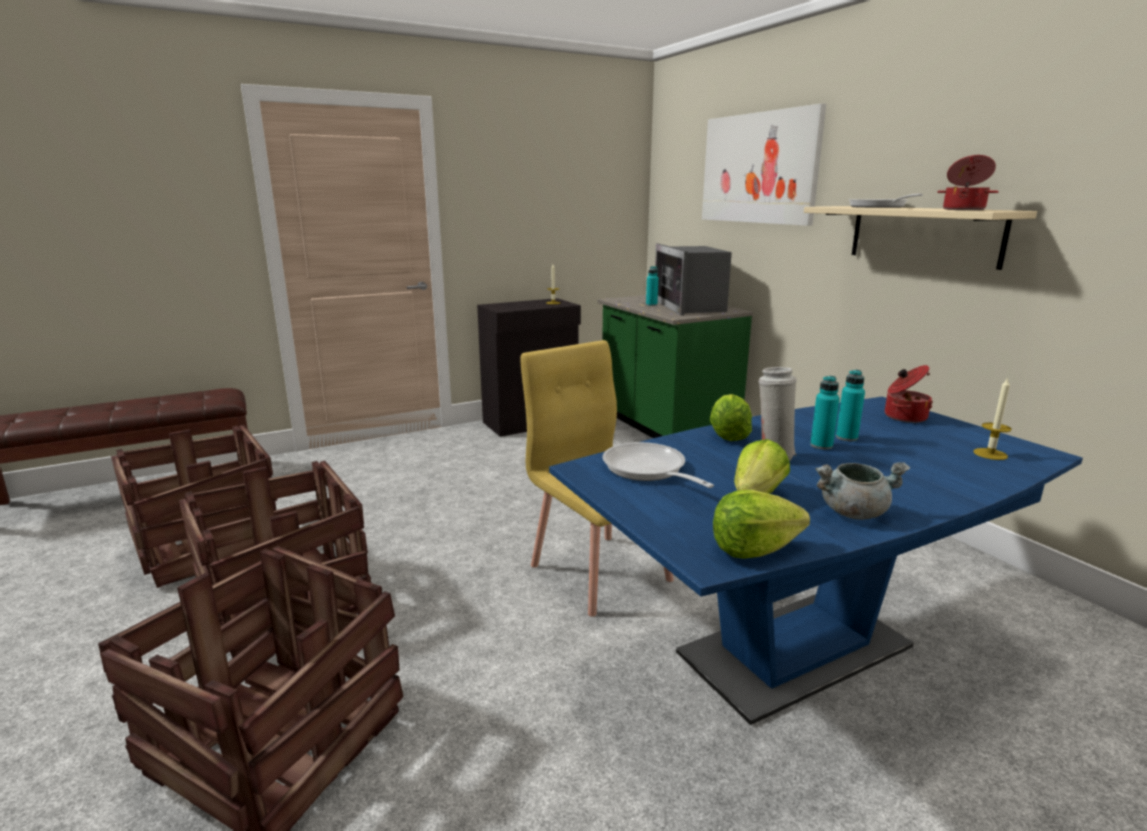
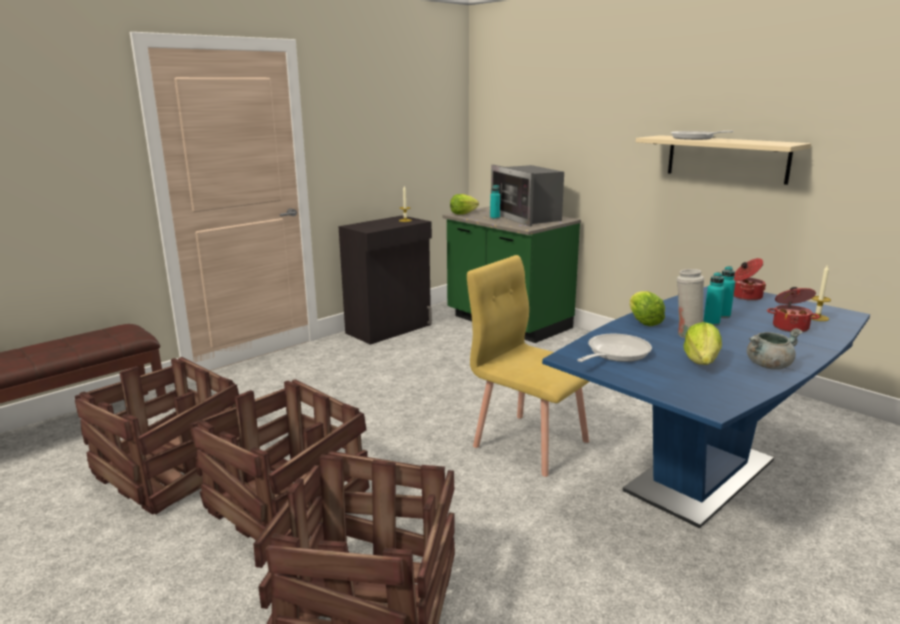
camera: 15 degrees left, 0 degrees up
(648, 470) = (615, 353): frying pan -> frying pan turned 90 degrees clockwise
(753, 549) = (731, 396): lettuce -> lettuce (463, 213)
(758, 168) = (580, 102): picture -> none
(964, 209) = (763, 142): cooking pot -> cooking pot (790, 327)

